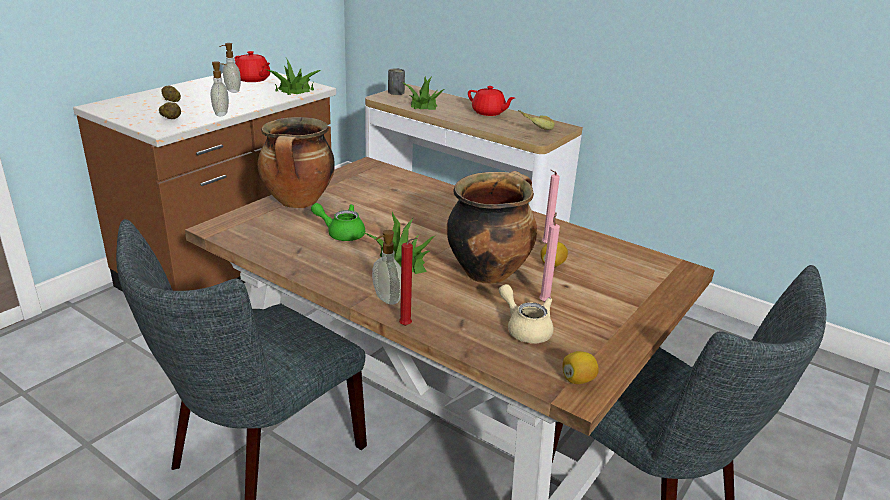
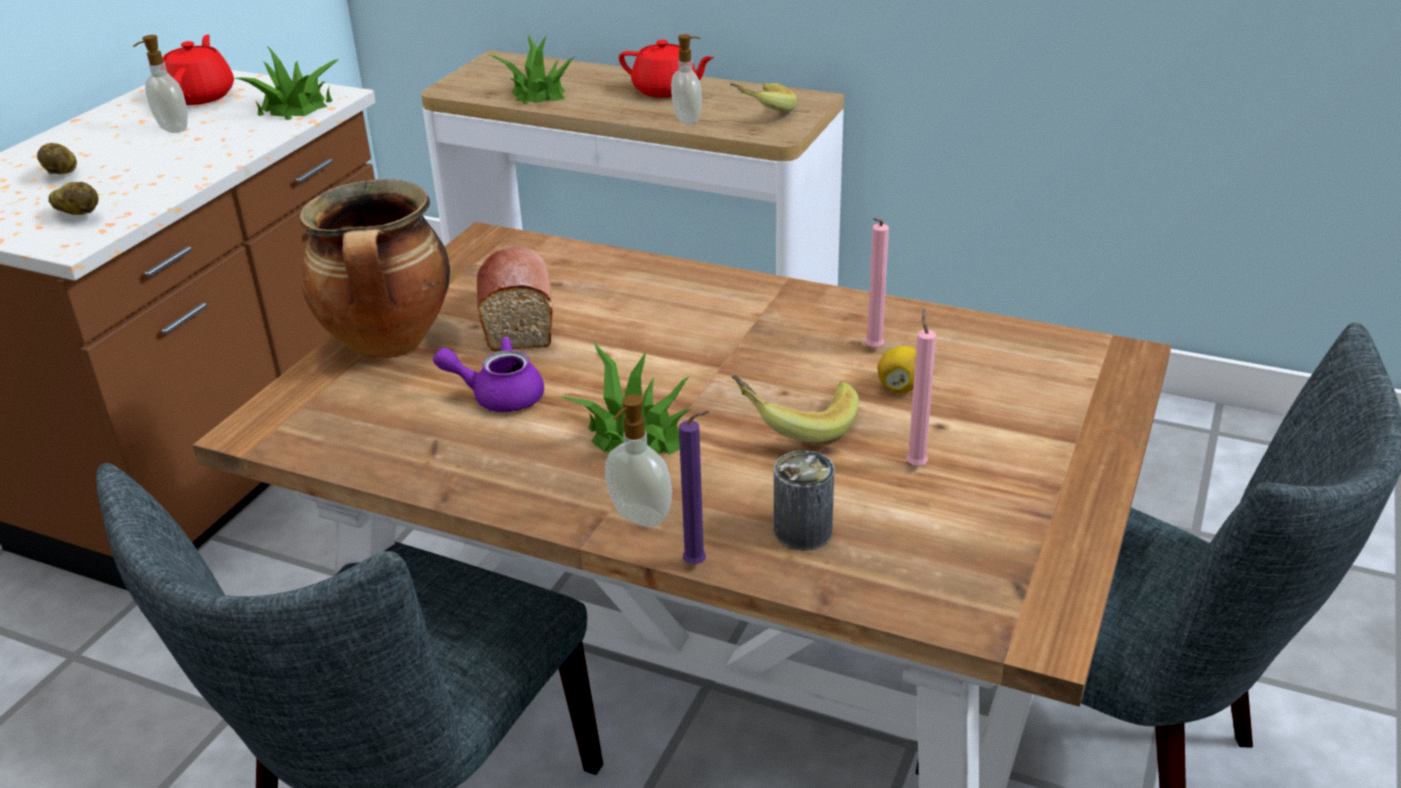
camera: 10 degrees left, 5 degrees up
(222, 114) = (177, 185): soap dispenser -> soap dispenser (688, 119)
(253, 79) = (201, 96): red teapot -> red teapot turned 120 degrees counterclockwise
(341, 233) = (498, 396): green teapot -> purple teapot
(367, 201) = (518, 317): none -> bread
(396, 92) = (475, 73): can -> can (802, 531)
(407, 326) = (698, 565): red candle -> purple candle
(488, 271) = (795, 423): cooking pot -> banana
(525, 329) = (905, 526): beige teapot -> none
(577, 380) = (1031, 608): lemon -> none

